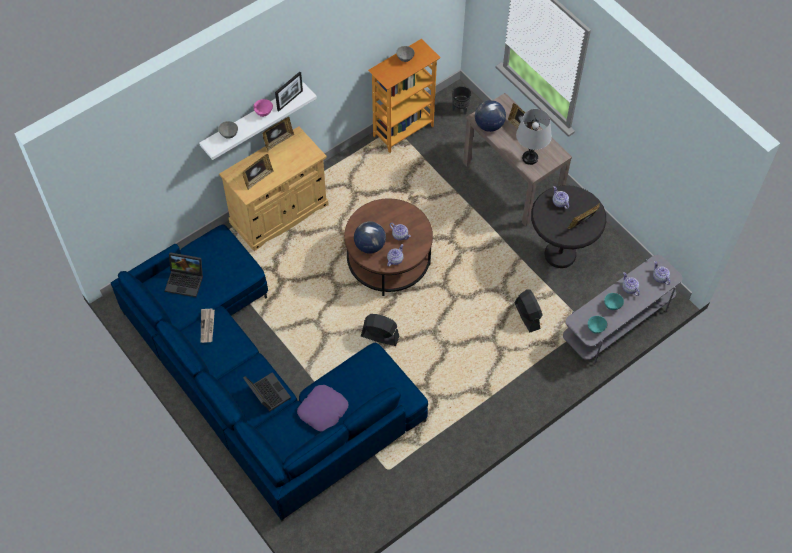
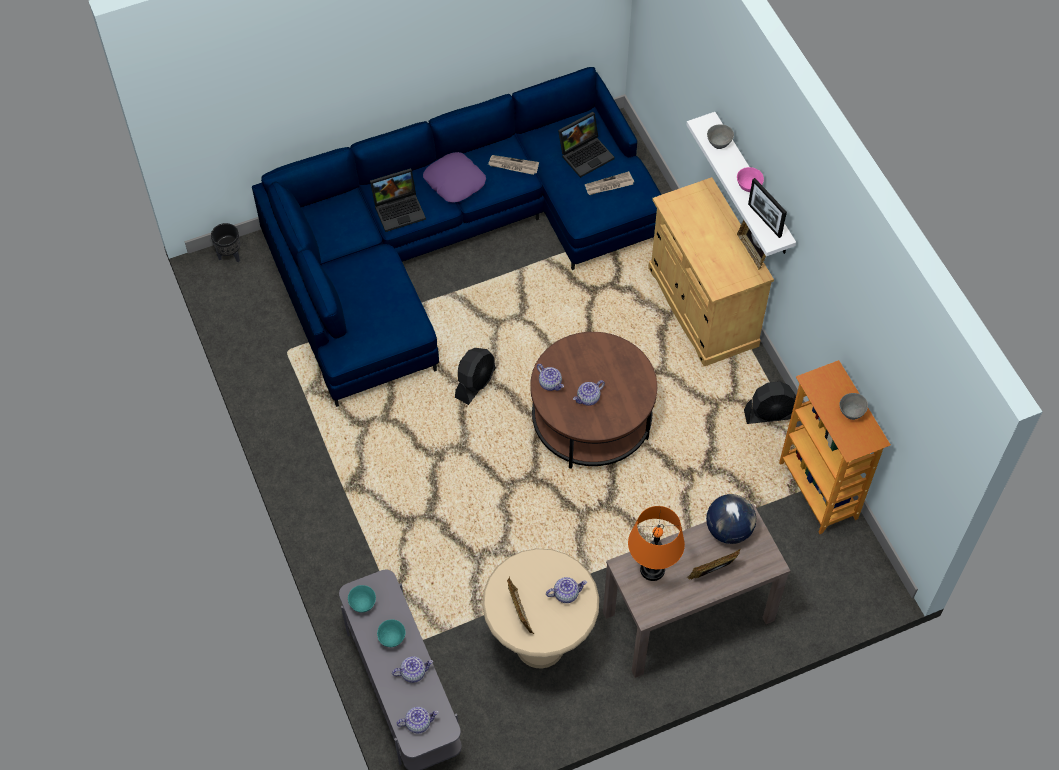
camera: 105 degrees right, 0 degrees up
(186, 281) = (586, 154): laptop -> laptop turned 150 degrees counterclockwise
(213, 260) = (609, 185): none -> newspaper
(258, 178) = (692, 217): picture frame -> none
(323, 411) = (356, 262): purple pillow -> purple pillow (454, 182)
(370, 245) = (581, 359): globe -> none
(460, 109) = (847, 580): black planter -> black planter (230, 255)
(527, 316) = (451, 570): black fan -> black fan (770, 414)
(530, 158) = (652, 569): grey table lamp -> orange table lamp
(560, 254) = (540, 645): black side table -> beige side table

